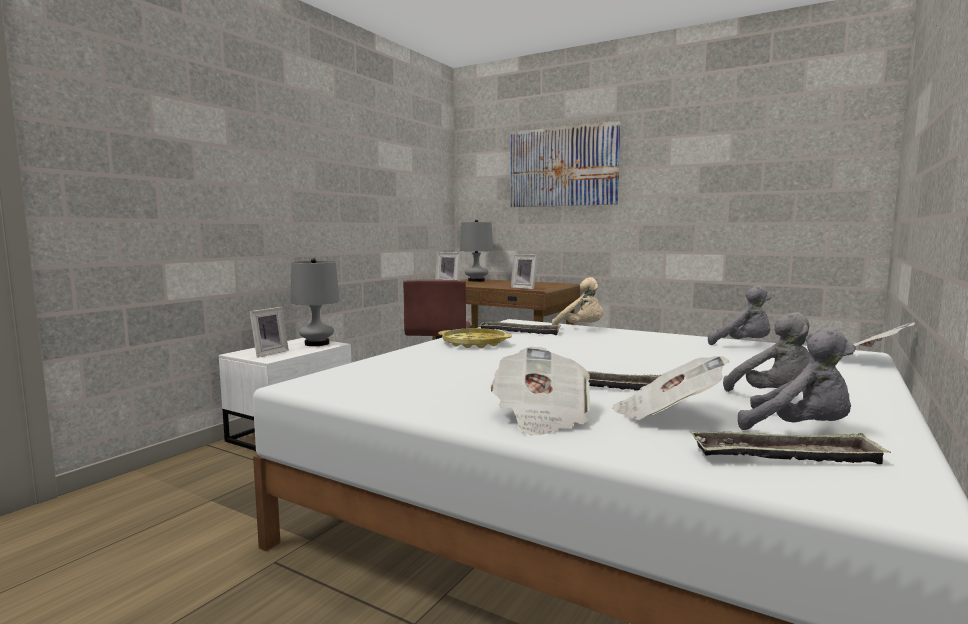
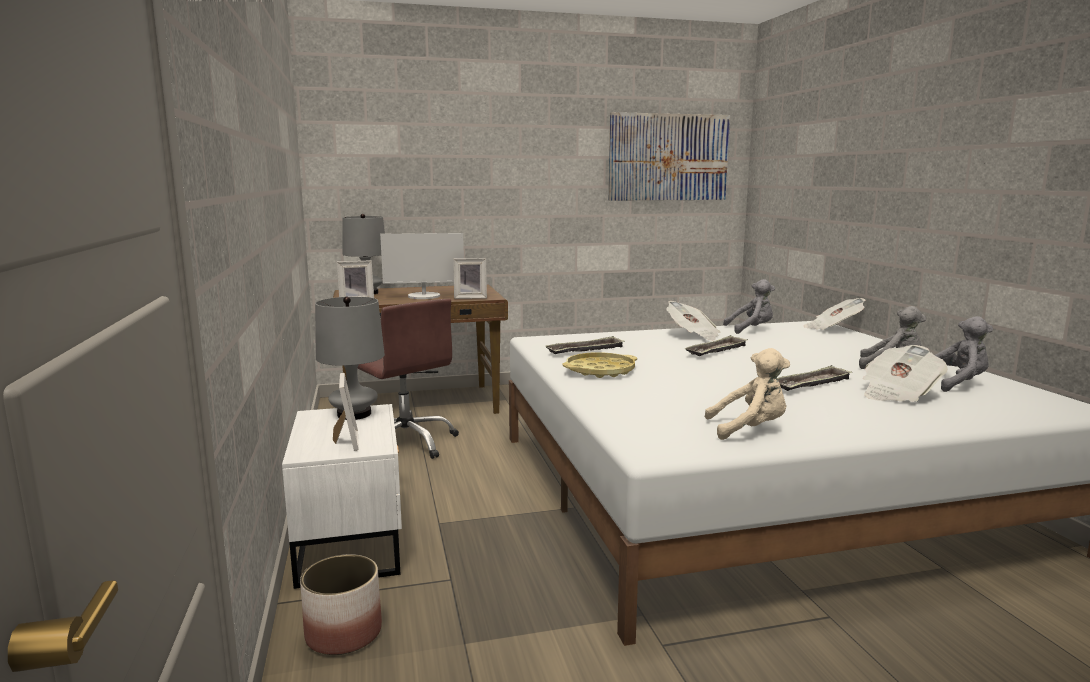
camera: 45 degrees left, 5 degrees up
(190, 469) = (343, 633): none -> planter
(500, 285) = (424, 296): none -> monitor
(540, 417) = (865, 417): newspaper -> newspaper (693, 335)
(562, 167) = (461, 149): picture -> picture (668, 157)
(581, 328) = (613, 336): beige plush toy -> beige plush toy (749, 429)
(785, 456) = (998, 400): tray -> tray (716, 351)

